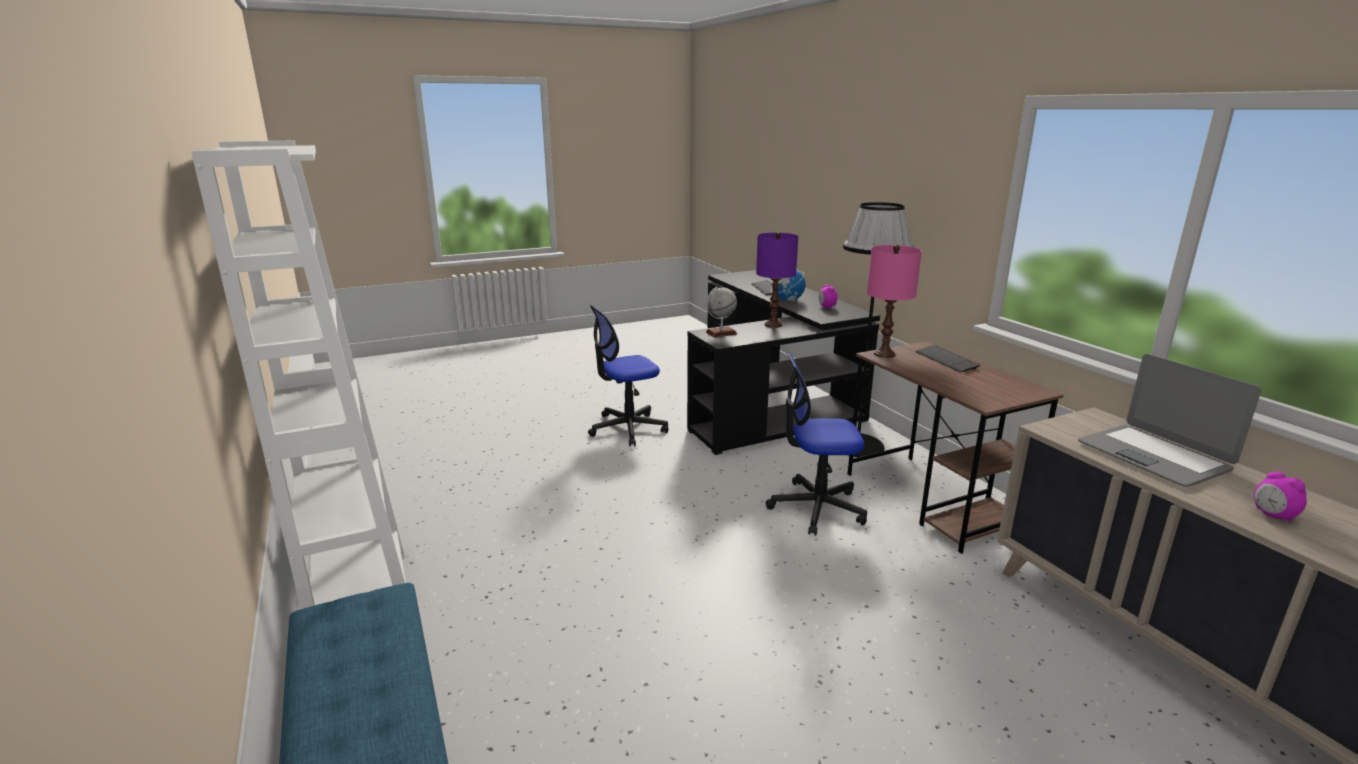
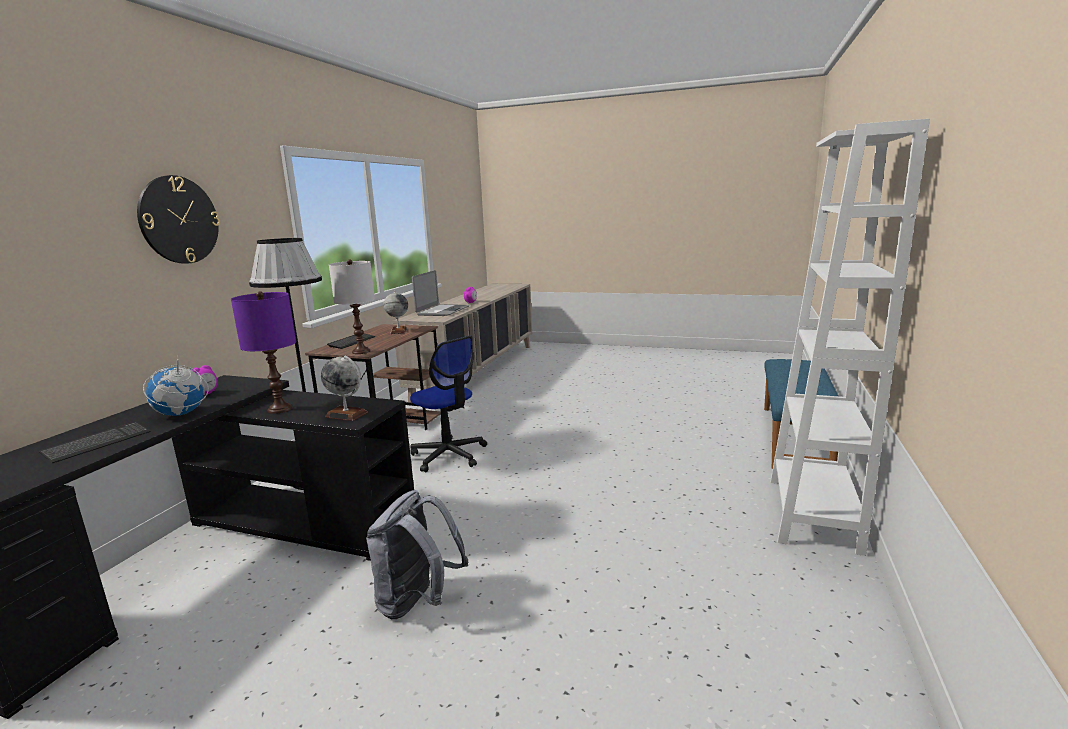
camera: 135 degrees left, 5 degrees down
(627, 428) = (417, 602): office chair -> grey backpack
(884, 354) = (361, 352): pink table lamp -> white table lamp
(897, 174) = (179, 220): none -> wall clock
(981, 388) = (398, 331): none -> globe

